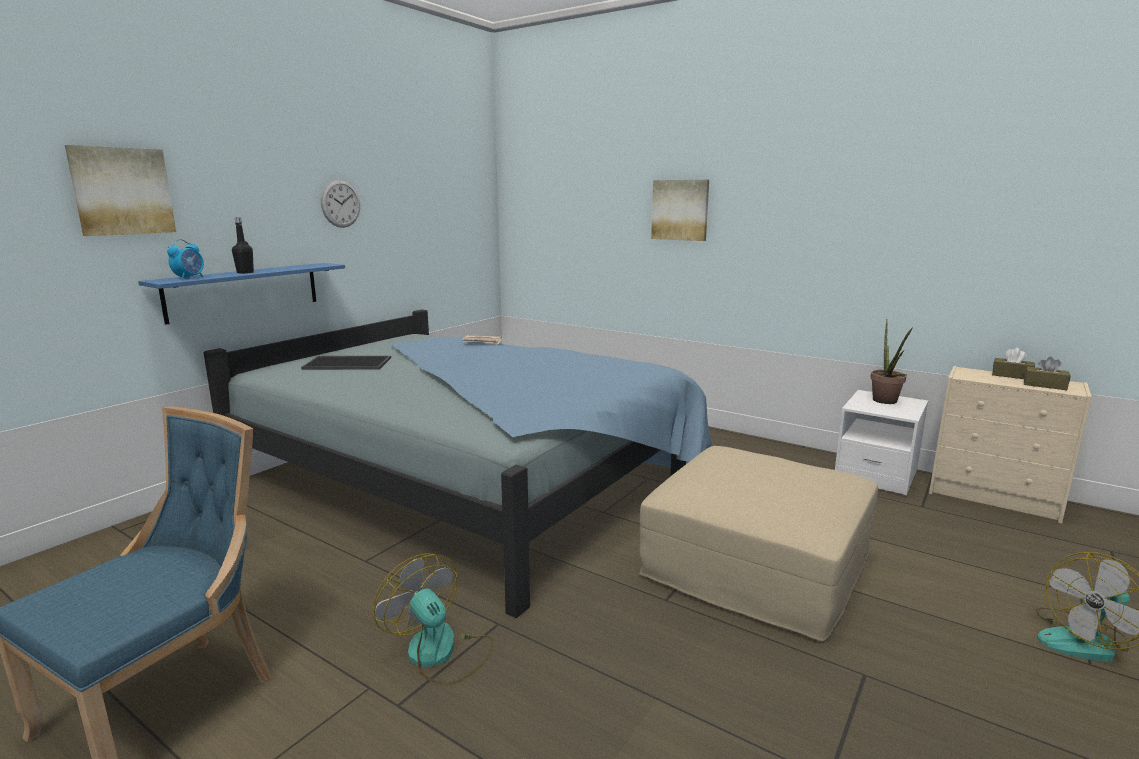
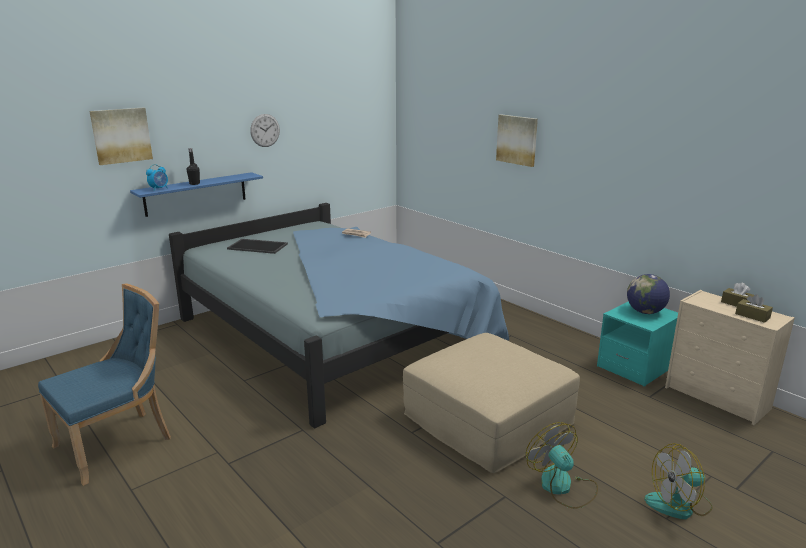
camera: 15 degrees right, 5 degrees up
(440, 653) = (262, 441): fan -> fan (562, 487)
(875, 475) = (635, 367): white nightstand -> turquoise nightstand
(886, 402) = (645, 312): potted plant -> globe

